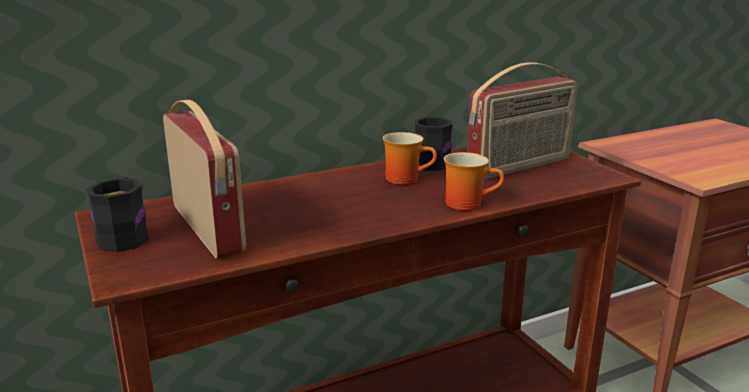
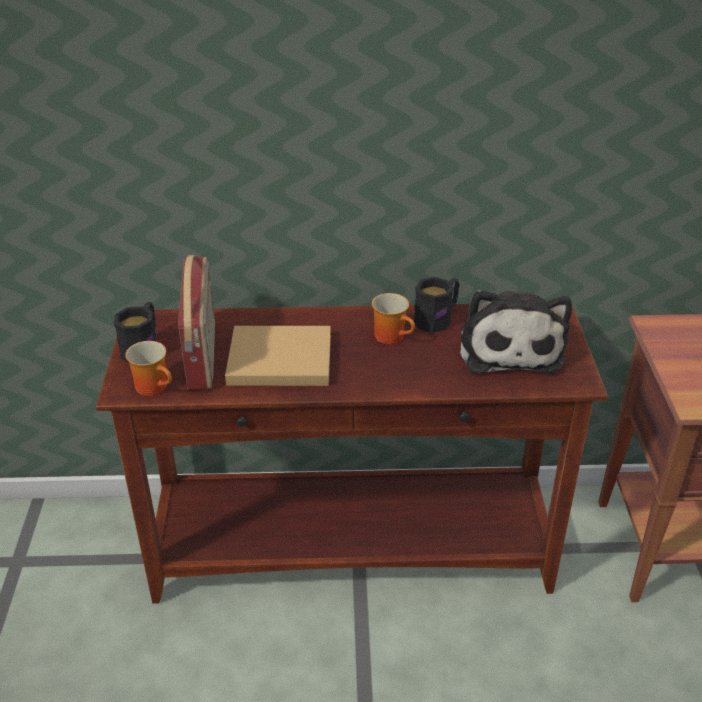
camera: 25 degrees right, 15 degrees up
(301, 215) = (276, 359): none -> beige book
(468, 203) = (418, 382): mug -> mug (156, 386)
(520, 167) = (509, 346): radio -> plush toy

